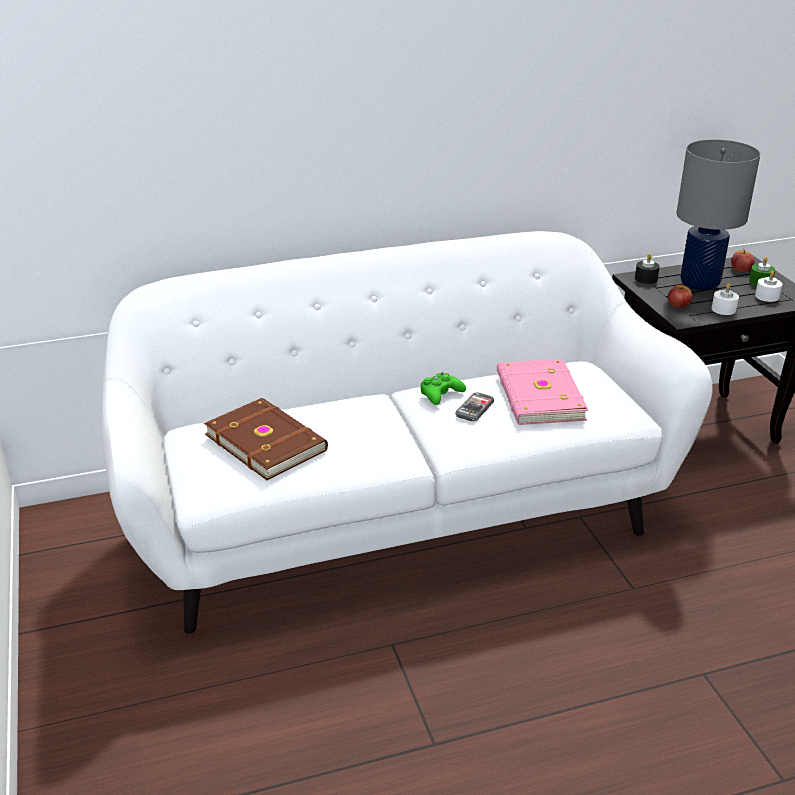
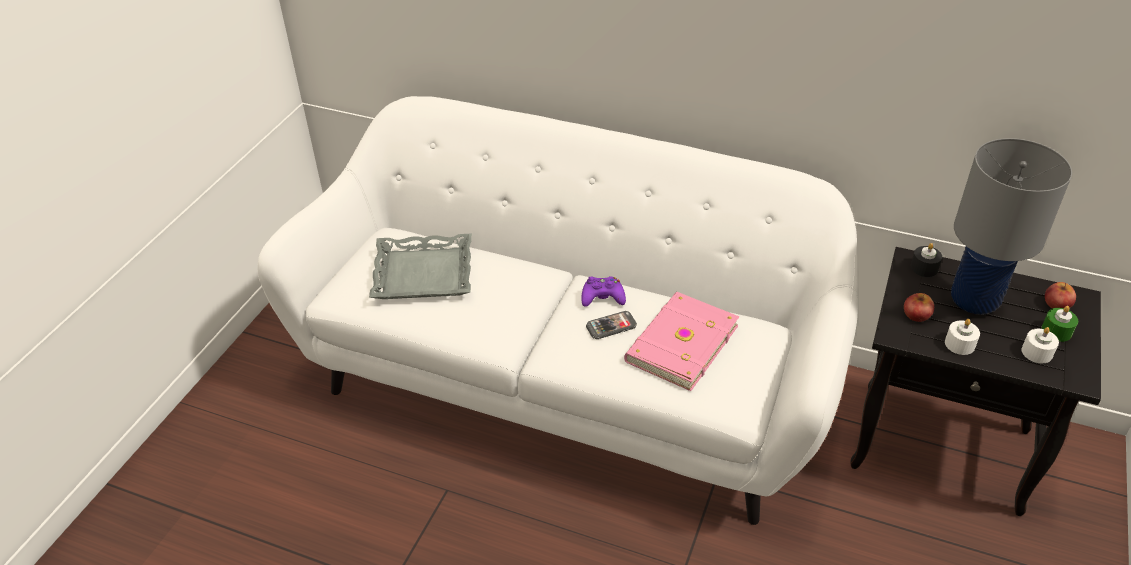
camera: 40 degrees right, 10 degrees up
(267, 441) = (423, 273): brown book -> grey tray
(440, 394) = (602, 297): green game controller -> purple game controller

